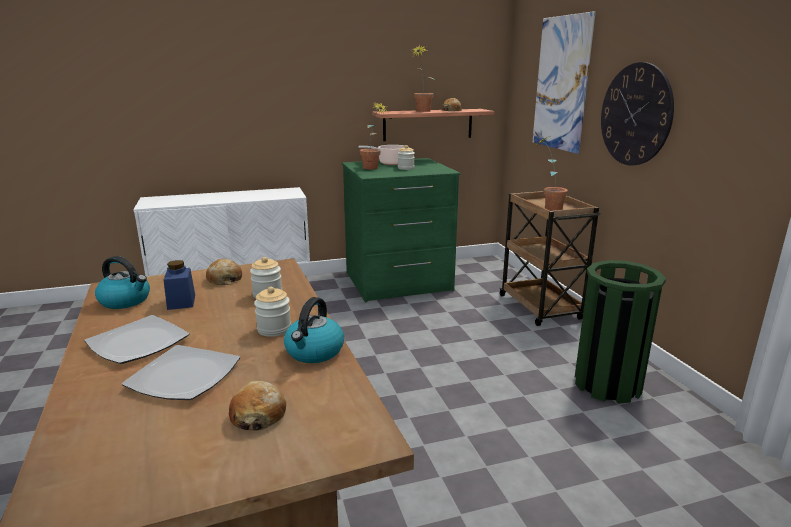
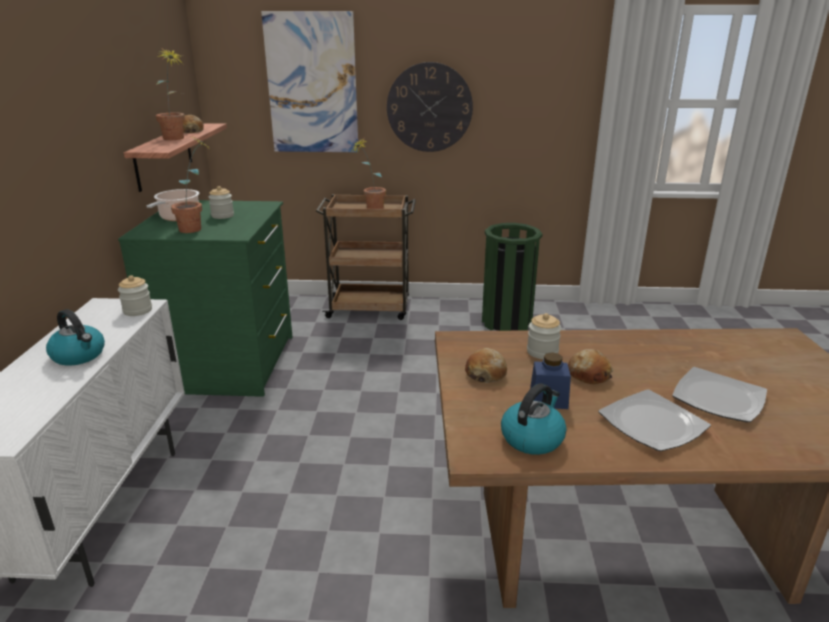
camera: 70 degrees left, 5 degrees up
(258, 415) = (770, 369): bread -> bread (589, 374)
(274, 329) = (627, 354): jar -> jar (137, 310)
(314, 352) = (671, 342): kettle -> kettle (79, 355)

